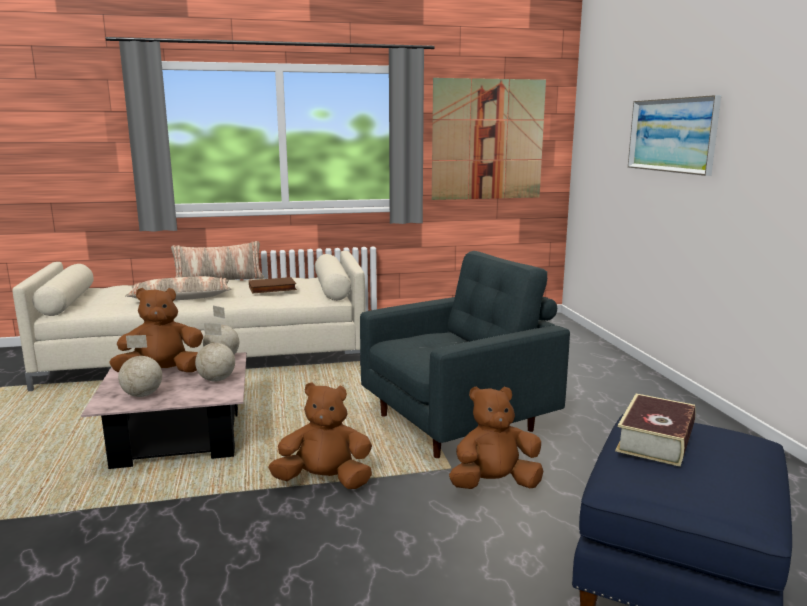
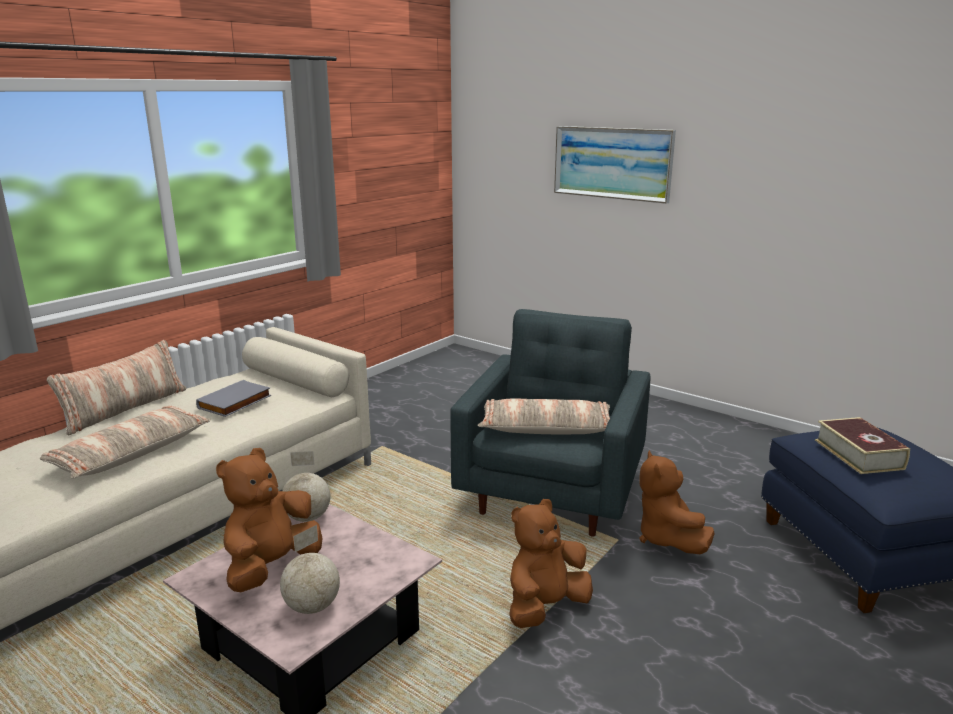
camera: 40 degrees left, 5 degrees up
(217, 380) = (360, 547): globe -> none
(272, 289) = (235, 402): brown book -> grey book
(430, 350) = (546, 428): none -> pillow
(488, 140) = (384, 166): picture -> none
(494, 484) = (667, 538): brown plush toy -> brown plush toy turned 45 degrees counterclockwise

